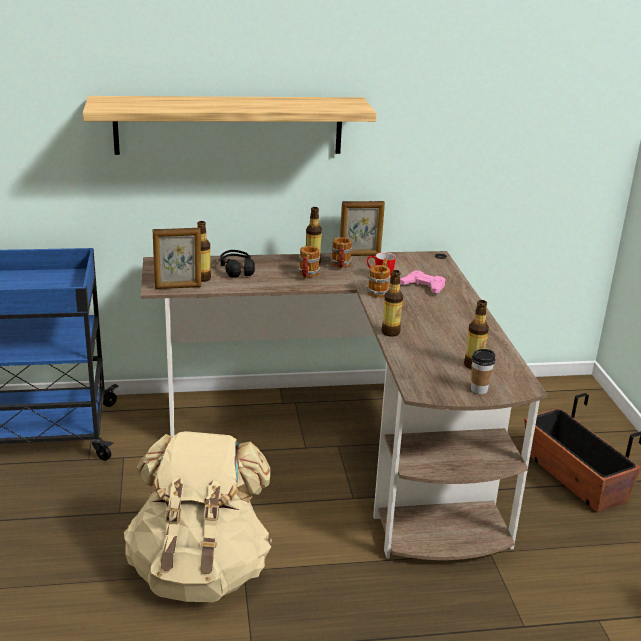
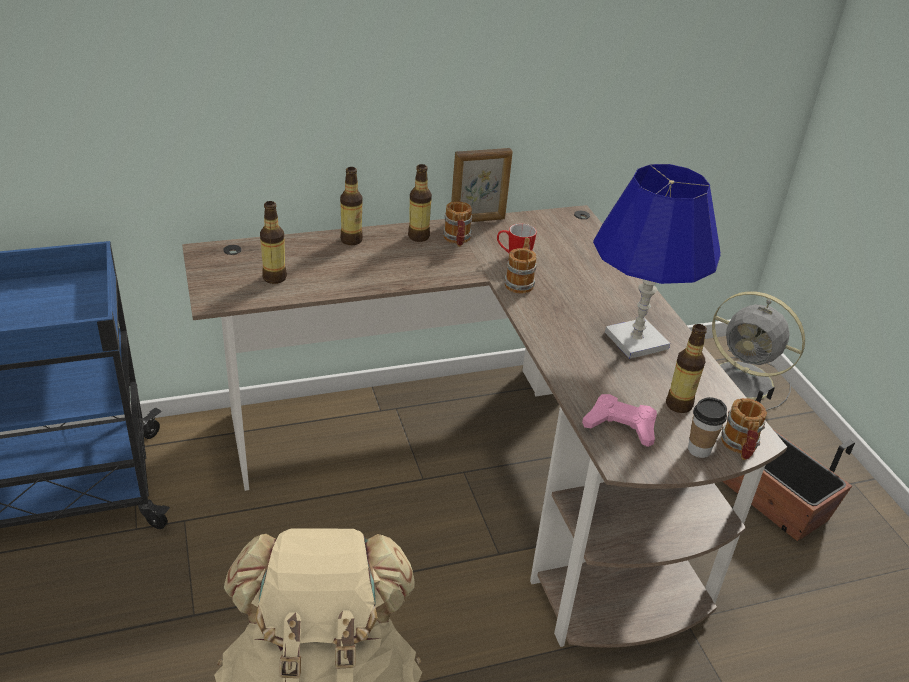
camera: 10 degrees left, 10 degrees up
(178, 287) = (243, 296): picture frame -> none
(229, 125) = (295, 53): shelf -> none
(236, 270) = (319, 259): black headphones -> none
(307, 275) = (417, 260): mug -> mug (740, 447)
(390, 332) = (554, 355): bottle -> bottle (351, 240)
(423, 286) = (575, 269): pink game controller -> pink game controller (621, 425)
(455, 329) = (636, 341): none -> blue table lamp
(583, 406) = (745, 381): none -> grey fan

